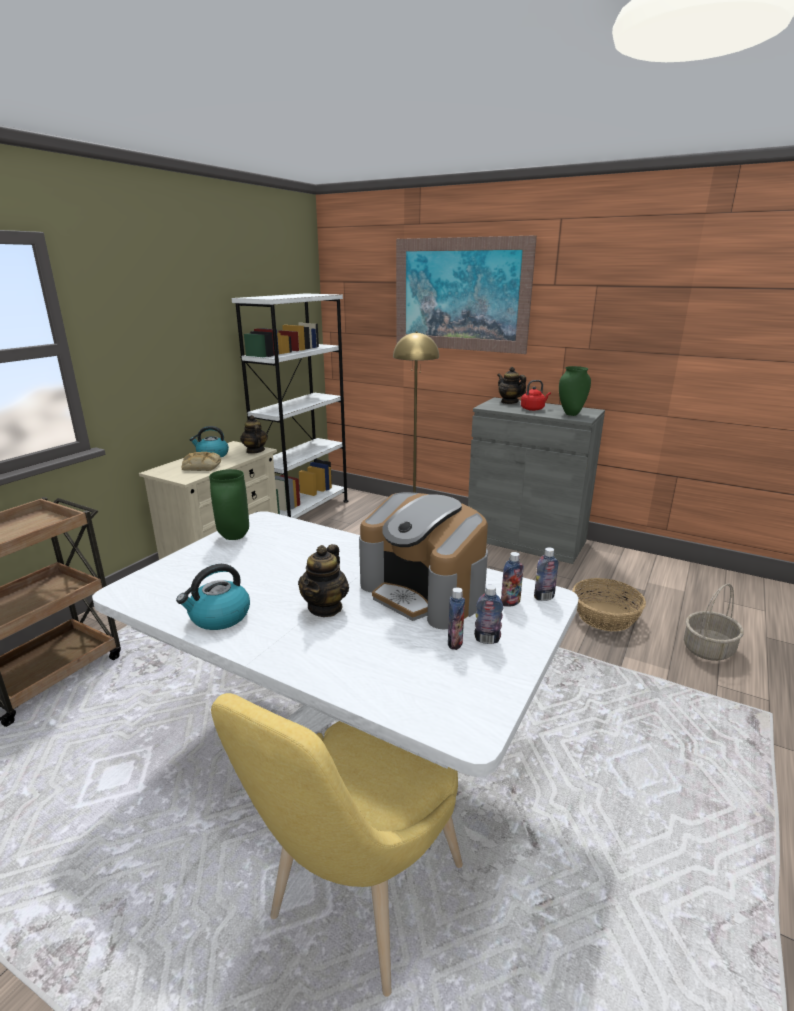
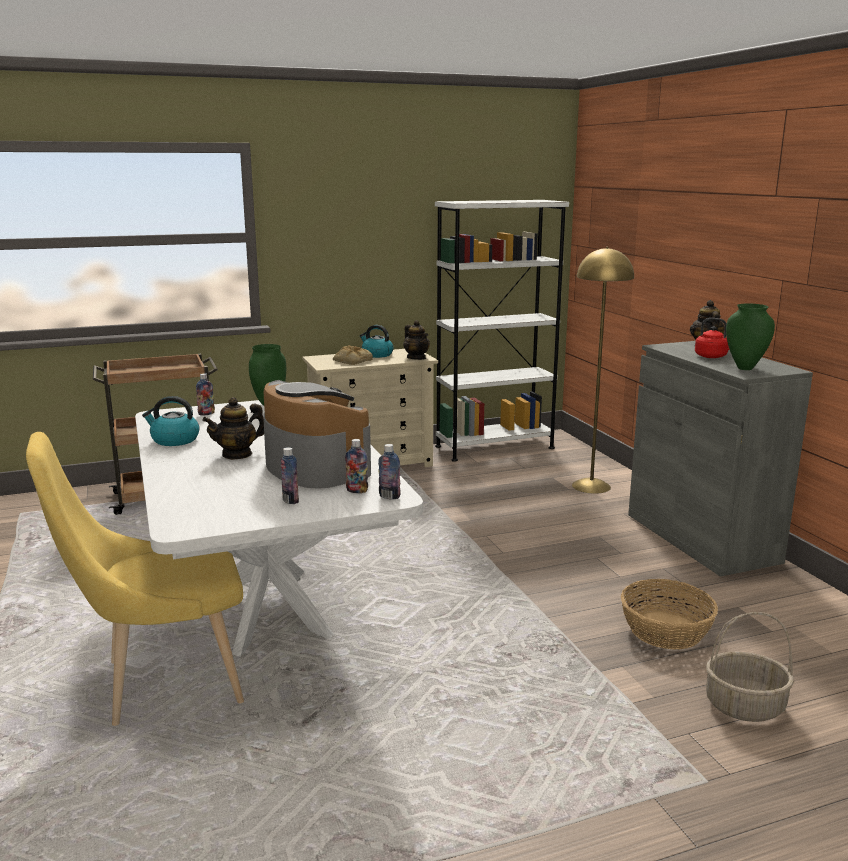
camera: 40 degrees right, 5 degrees down
(255, 451) = (416, 358): teapot -> teapot turned 135 degrees clockwise
(424, 592) = (314, 467): coffee machine -> coffee machine turned 150 degrees clockwise
(455, 643) = (267, 495): bottle -> bottle (206, 414)
(460, 295) = (685, 206): picture -> none

